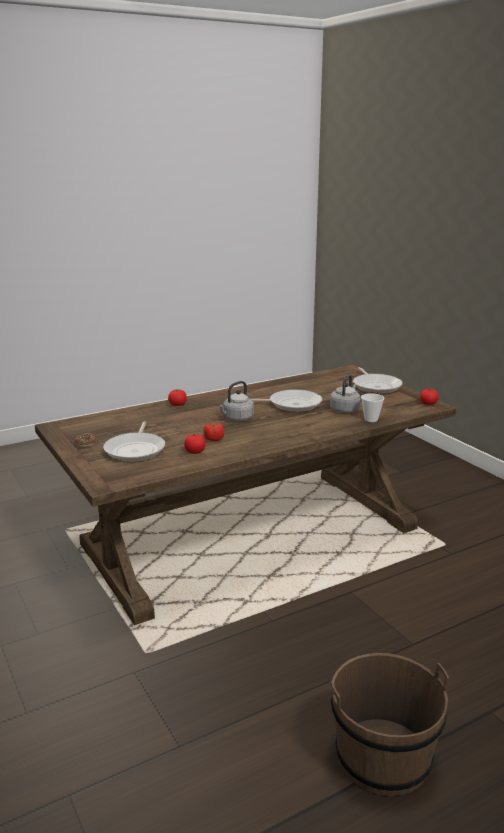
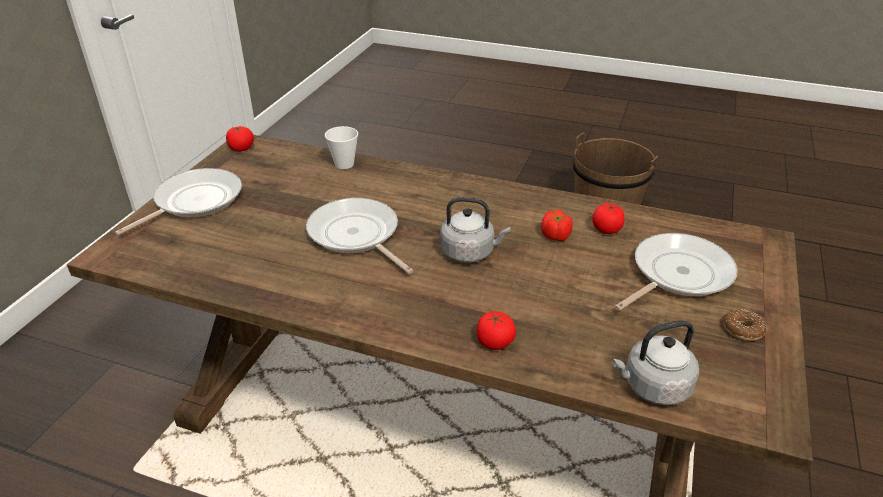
camera: 130 degrees left, 15 degrees up
(345, 410) = (329, 190): grey kettle -> grey kettle (653, 387)

